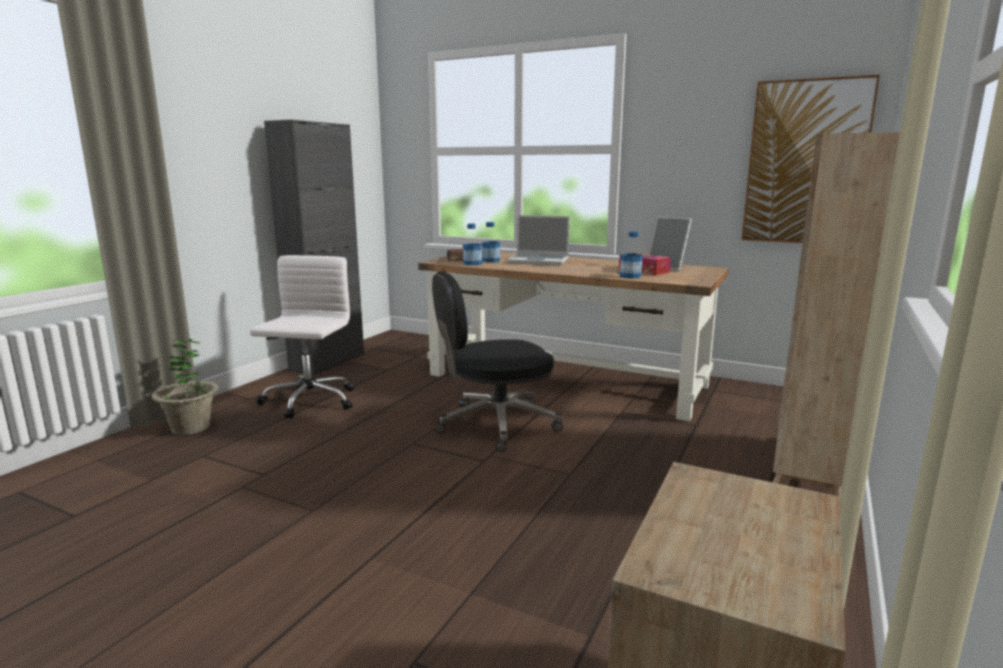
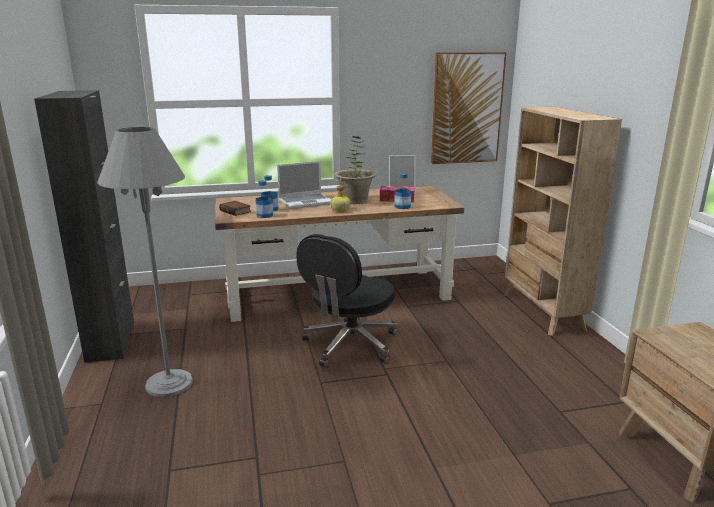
camera: 40 degrees left, 5 degrees up
(191, 427) = (99, 454): potted plant -> potted plant (355, 201)
(308, 401) = (169, 383): white office chair -> grey floor lamp
(553, 269) = (339, 210): none -> bottle

